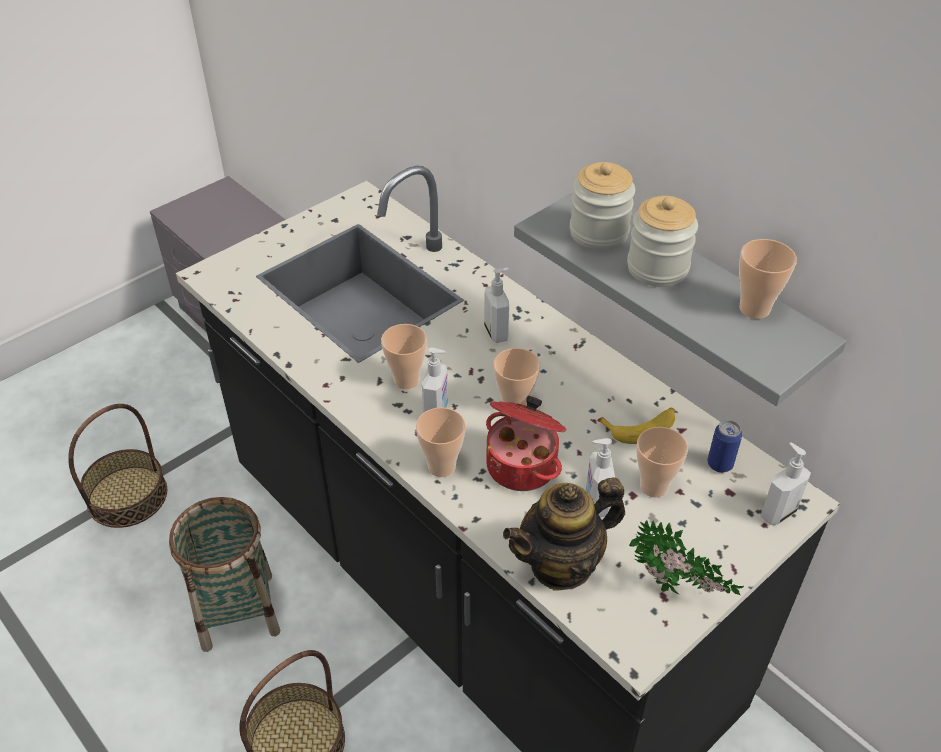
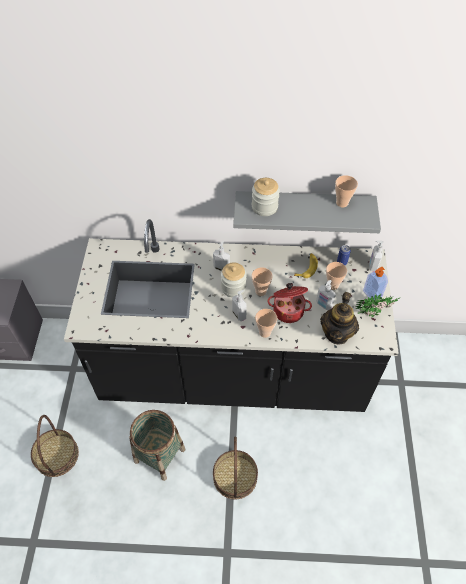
camera: 45 degrees left, 10 degrees up
(406, 380) = (214, 311): cup -> none
(657, 268) = (298, 208): jar -> jar (233, 287)
(713, 555) = (371, 294): none -> soap dispenser

